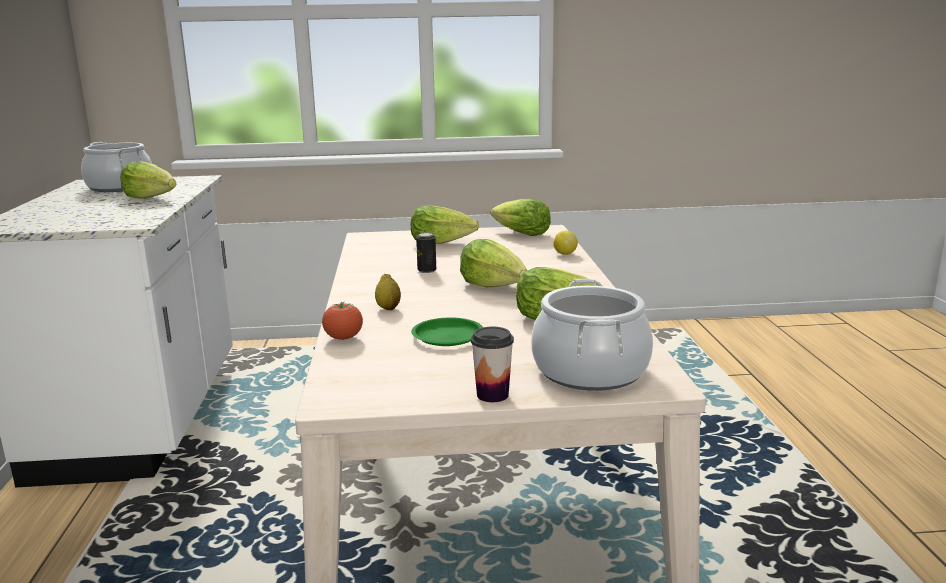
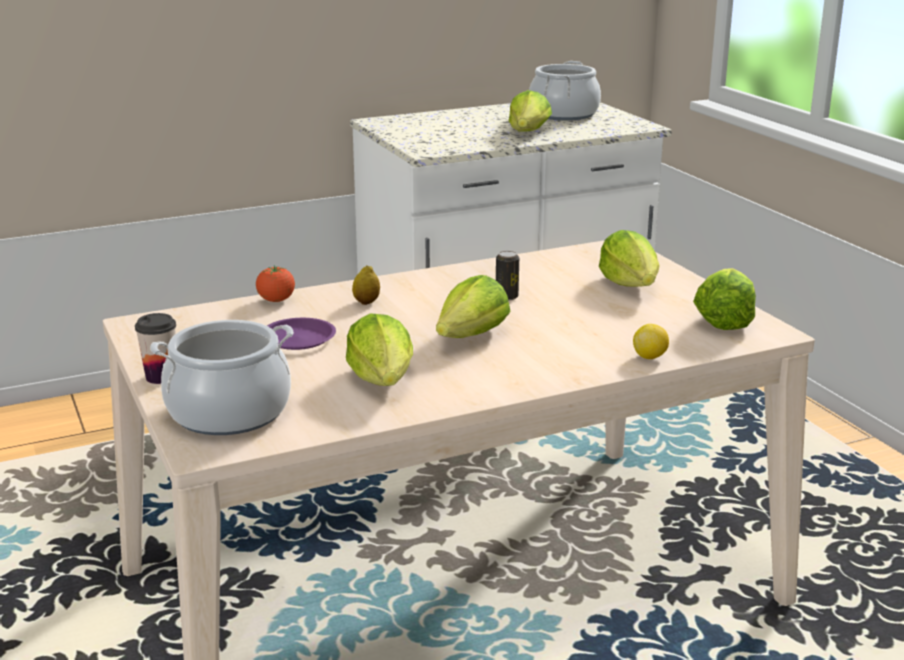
camera: 70 degrees right, 5 degrees up
(447, 337) = (298, 339): green plate -> purple plate

